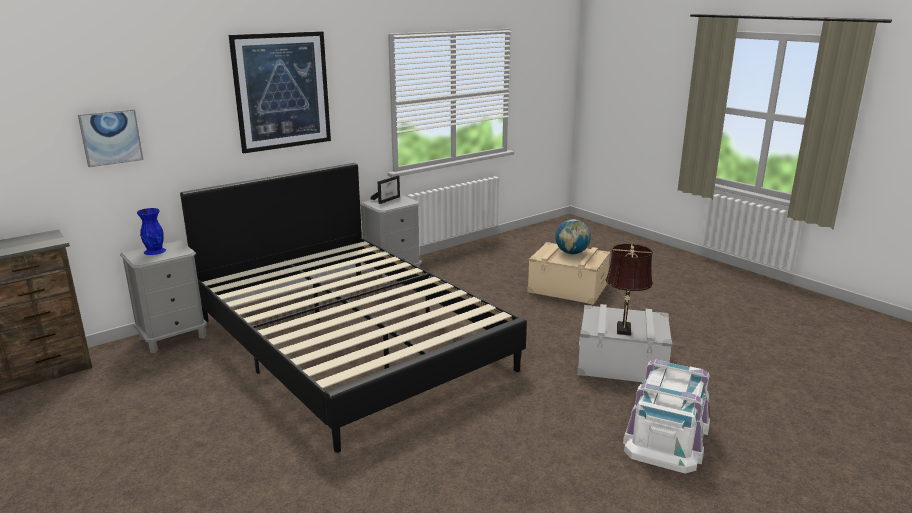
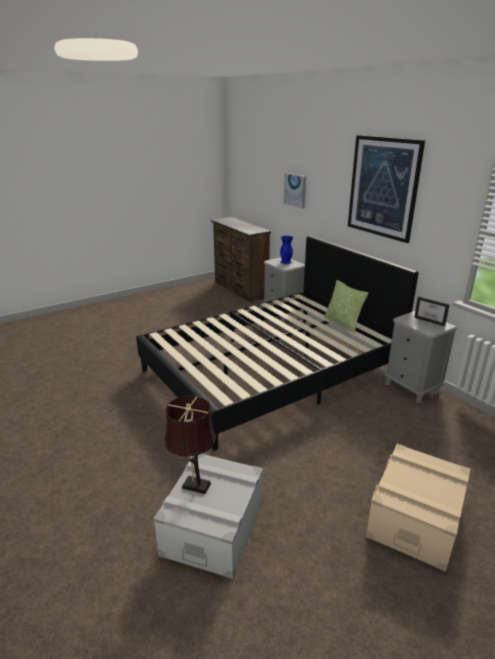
camera: 95 degrees right, 5 degrees up
(316, 260) = (343, 323): none -> pillow
(571, 253) = (431, 486): globe -> none
(667, 436) = (79, 528): white storage box -> none

